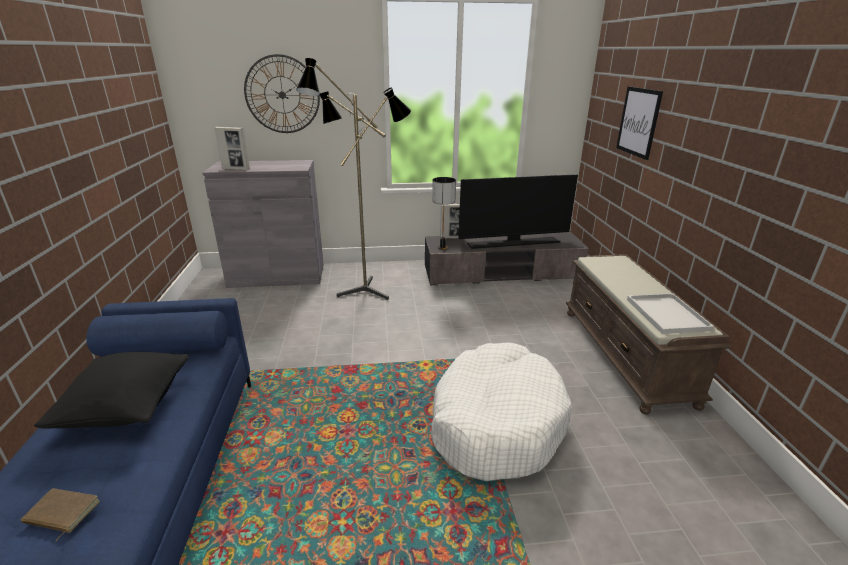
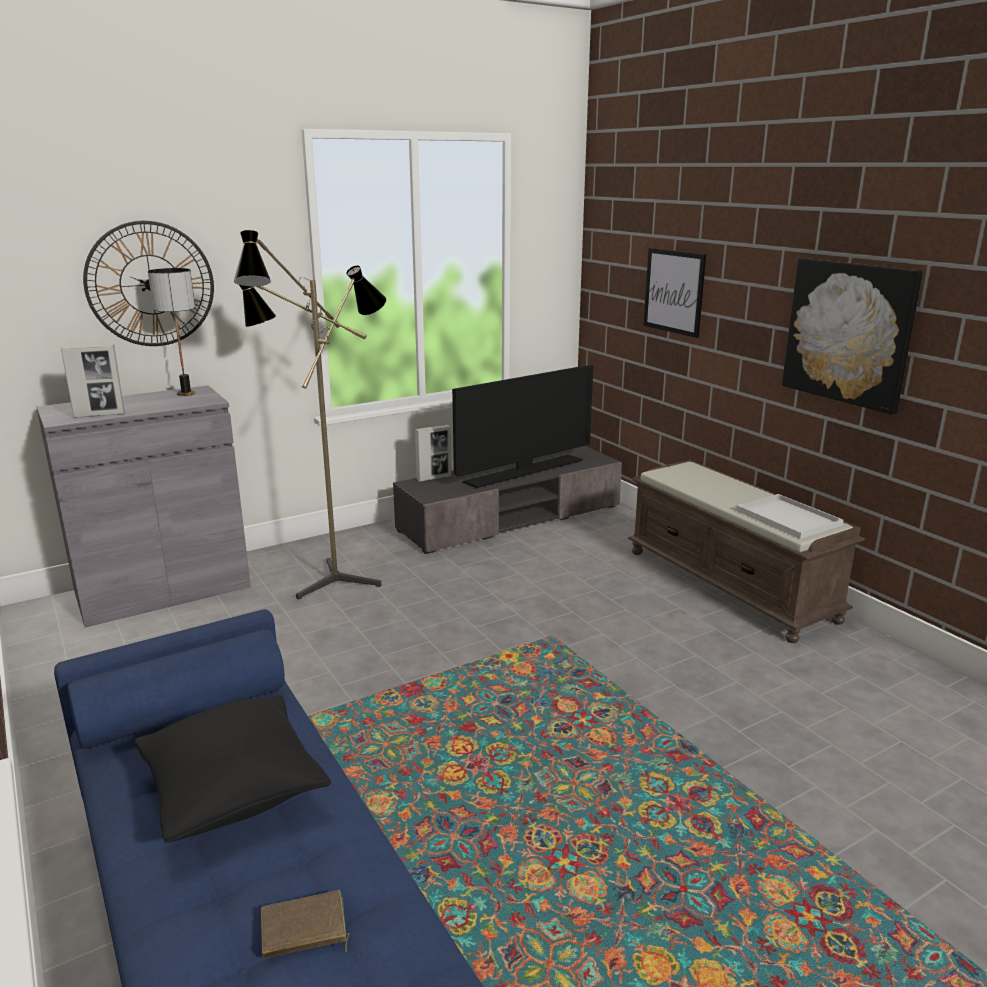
camera: 25 degrees left, 5 degrees down
(442, 248) = (434, 494): table lamp -> table lamp (185, 394)
(495, 422) = (648, 698): white dog bed -> none
(755, 163) = (849, 333): none -> picture

